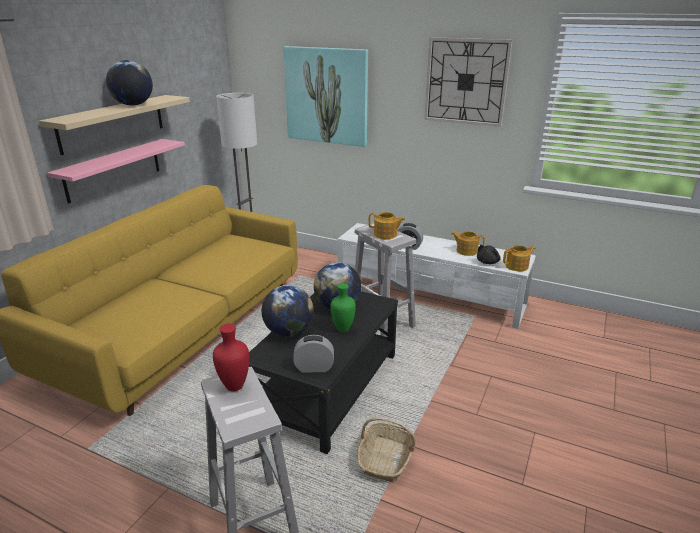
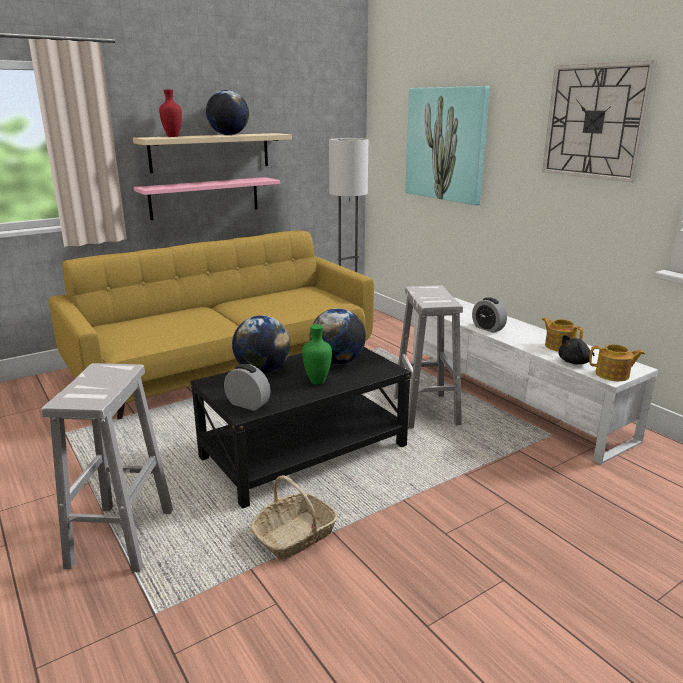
camera: 30 degrees right, 5 degrees down
(233, 387) = (107, 374): red vase -> red vase (172, 136)
(386, 235) = (432, 297): teapot -> none

